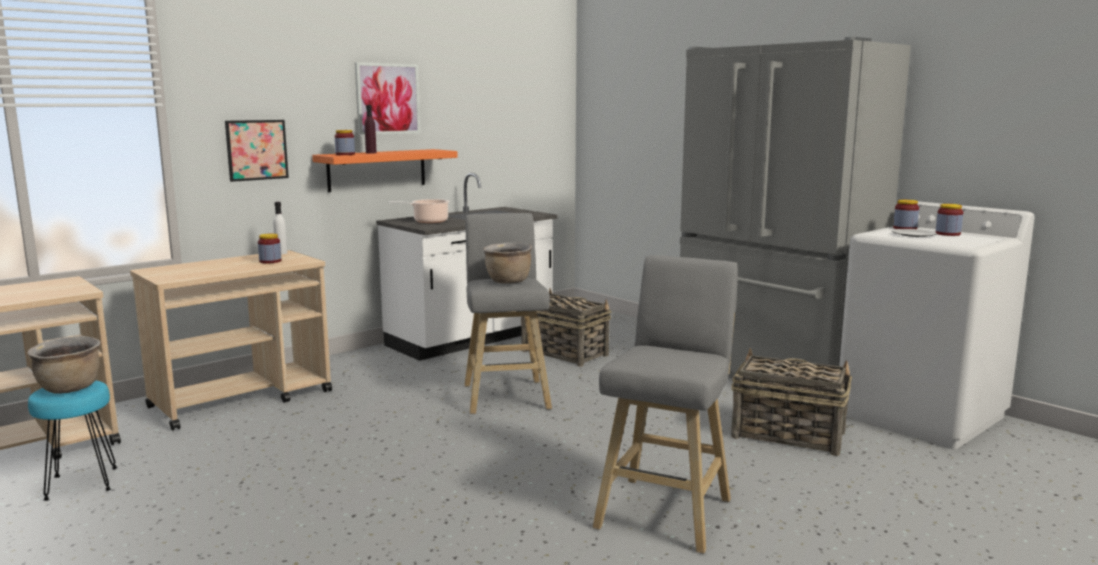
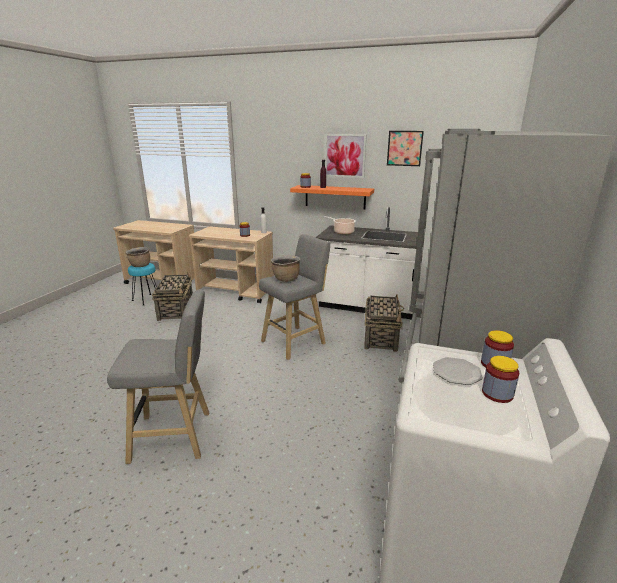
camera: 60 degrees right, 10 degrees up
(257, 150) = (271, 180): picture -> picture (404, 148)
(786, 434) = (326, 463): basket -> basket (176, 310)

